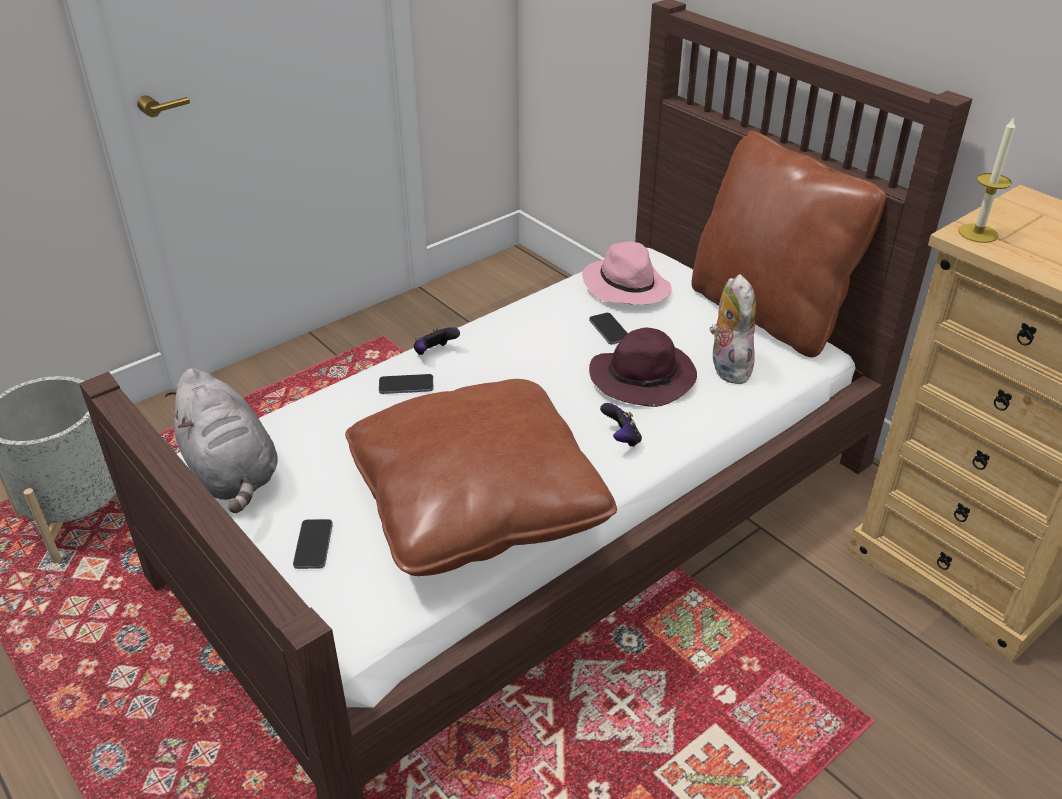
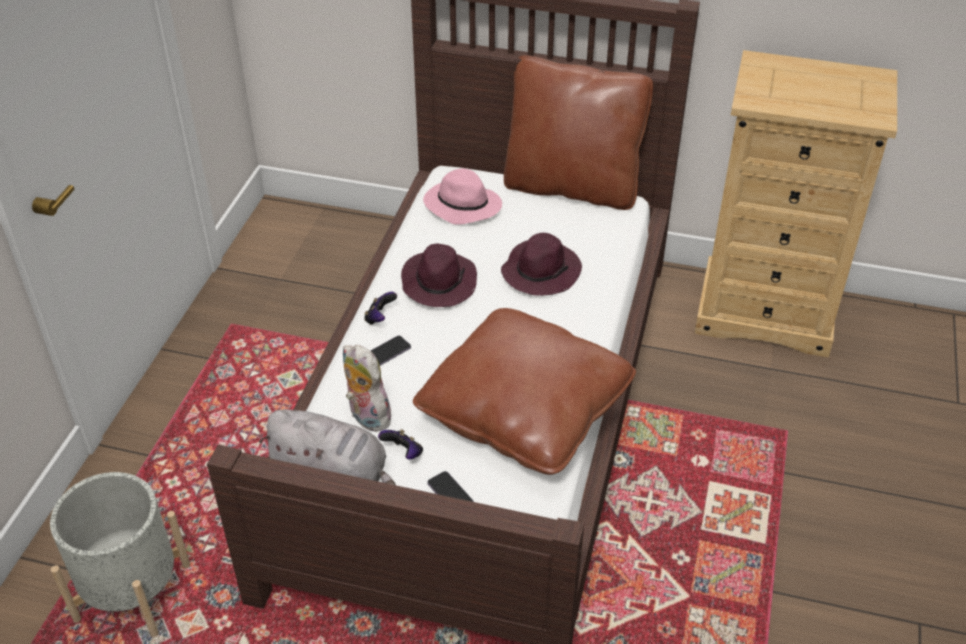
camera: 35 degrees left, 5 degrees up
(525, 345) = (438, 282): none -> purple hat
(609, 330) = (484, 245): phone -> none
(621, 438) = (568, 321): game controller -> game controller (403, 453)
(726, 367) = (585, 240): plush toy -> plush toy (366, 416)
(978, 233) = (755, 97): candle -> none

